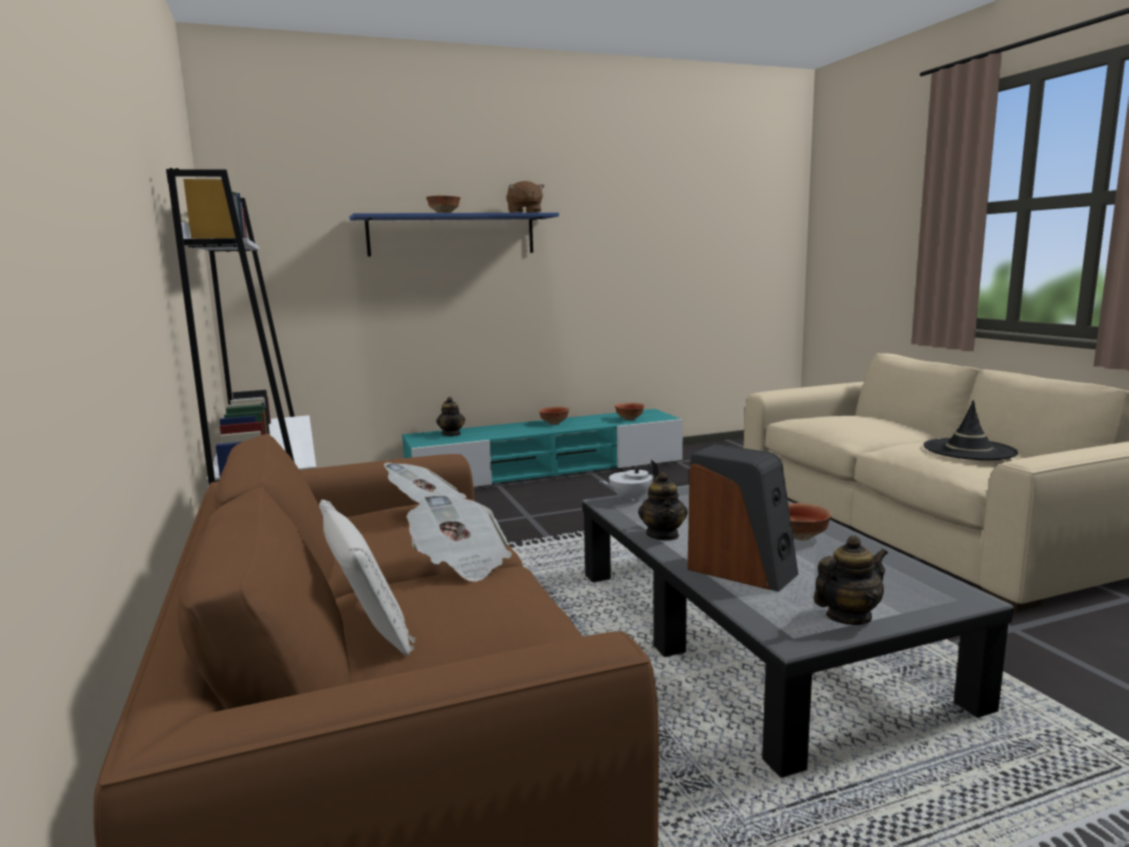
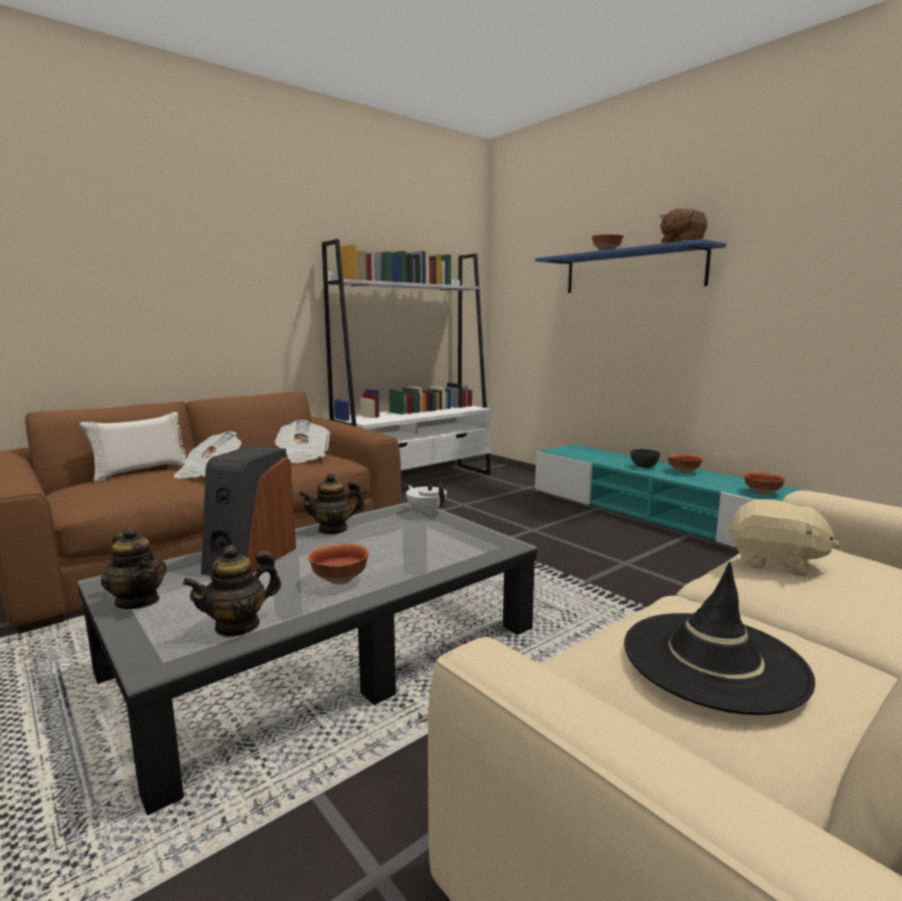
camera: 70 degrees right, 0 degrees up
(451, 434) = (591, 453): teapot -> teapot (238, 625)
(524, 429) = (644, 466): none -> grey bowl
(842, 425) = (775, 563): none -> beige plush toy

